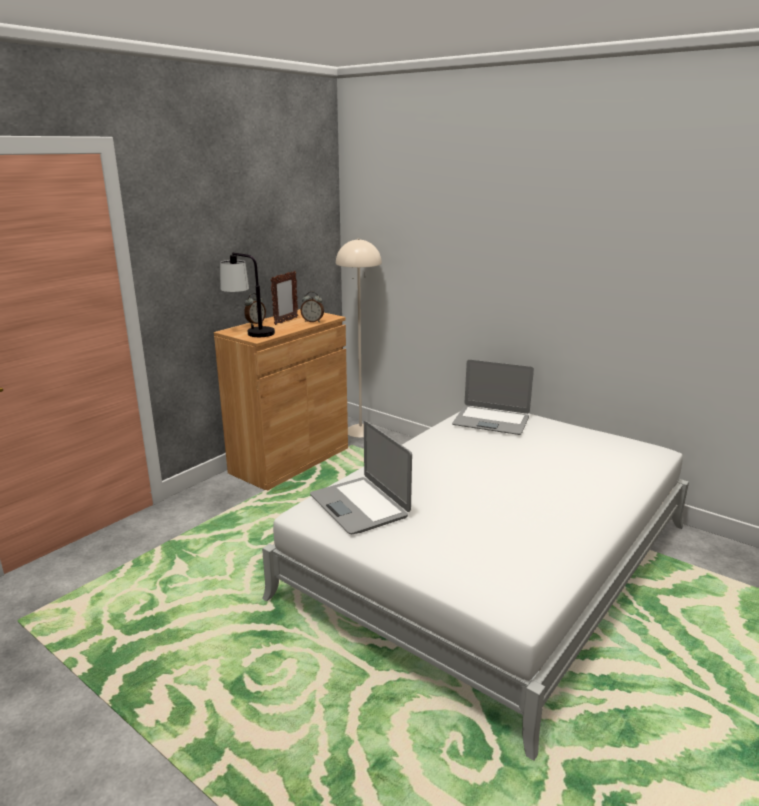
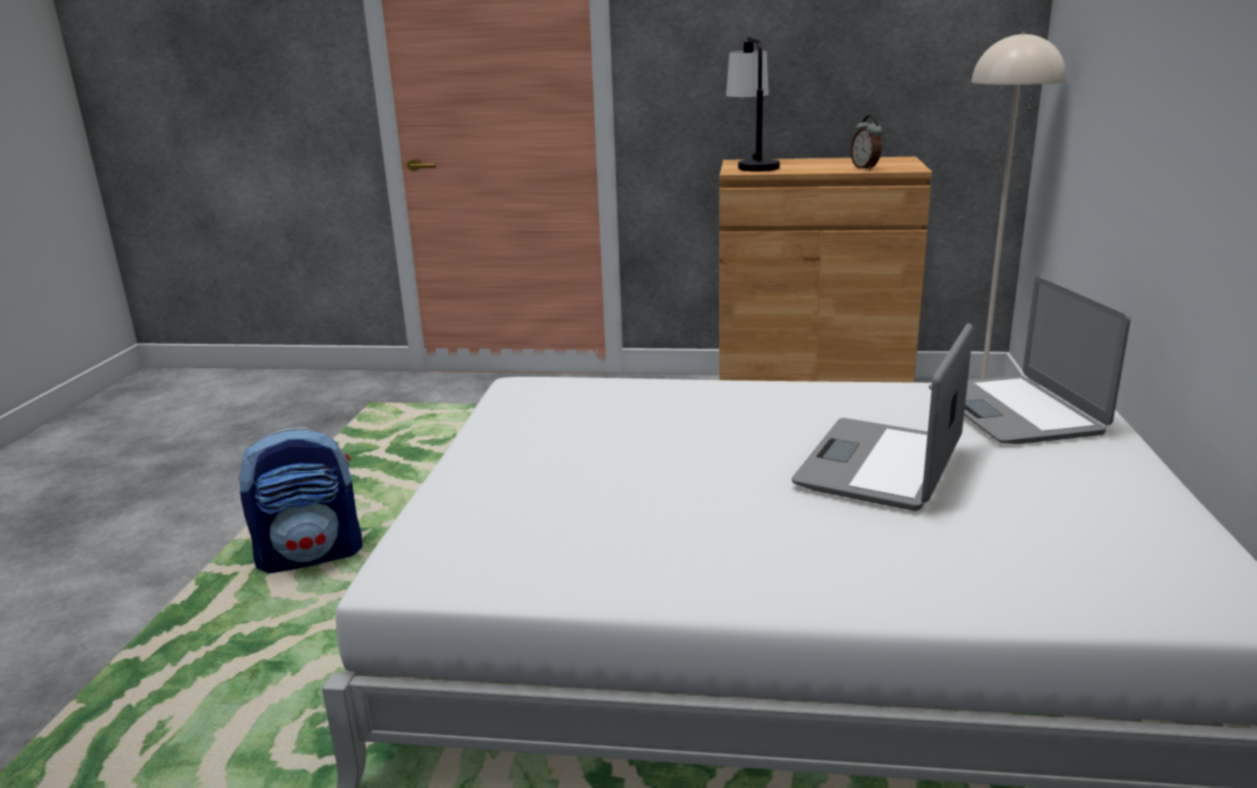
camera: 60 degrees right, 0 degrees up
(246, 715) = (312, 555): none -> backpack
(255, 323) = (794, 160): alarm clock -> none
(285, 321) = (835, 163): picture frame -> none
(360, 506) = (576, 404): laptop -> laptop (881, 465)

